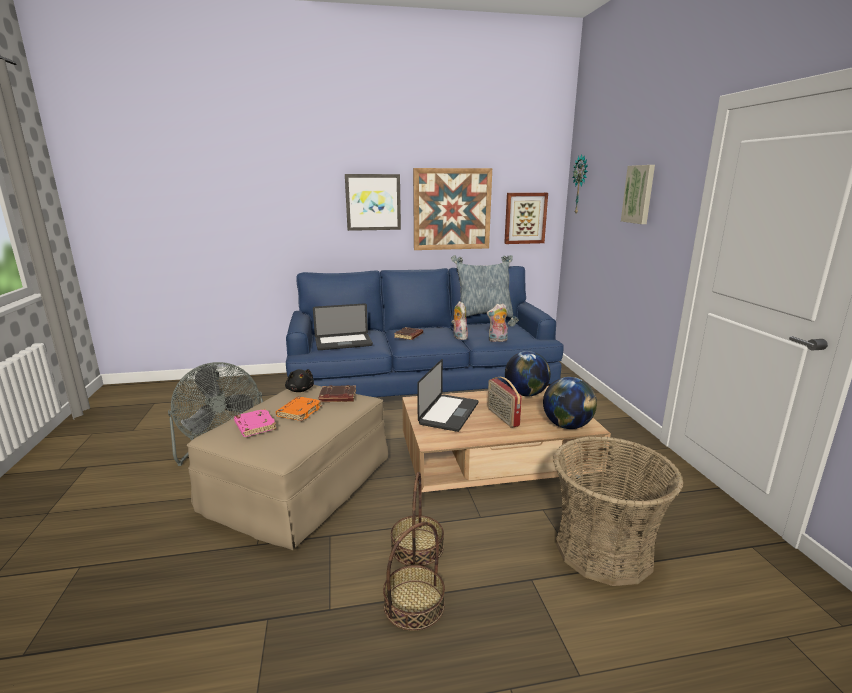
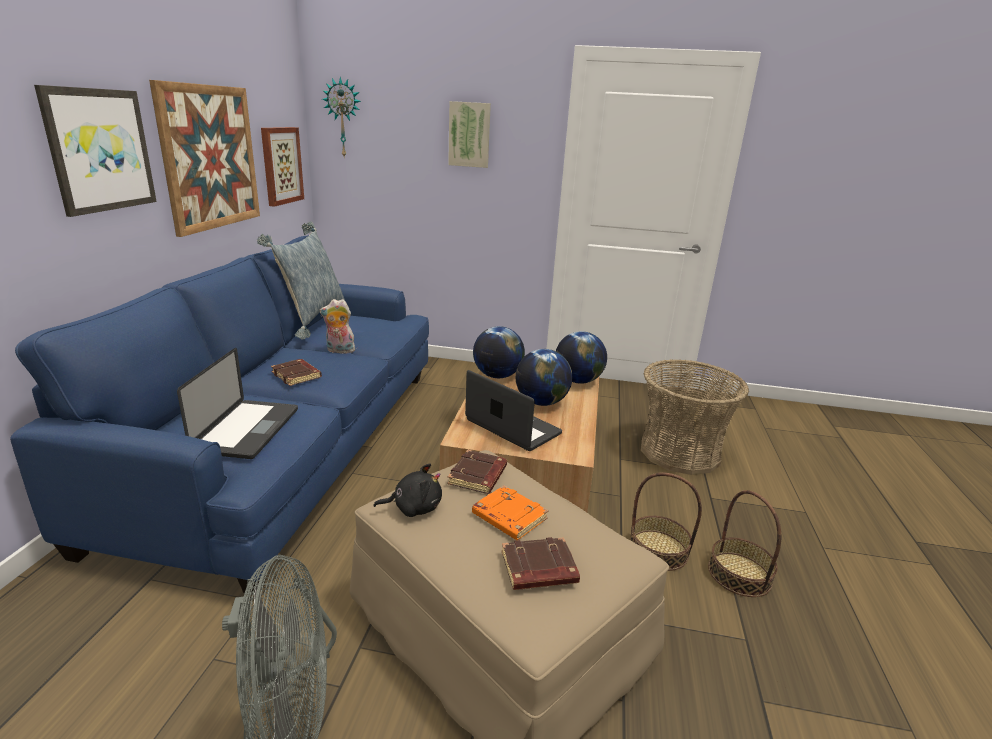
camera: 70 degrees left, 5 degrees up
(254, 426) = (538, 569): pink book -> brown book
(497, 340) = (385, 336): plush toy -> none
(502, 417) = (541, 402): radio -> globe

